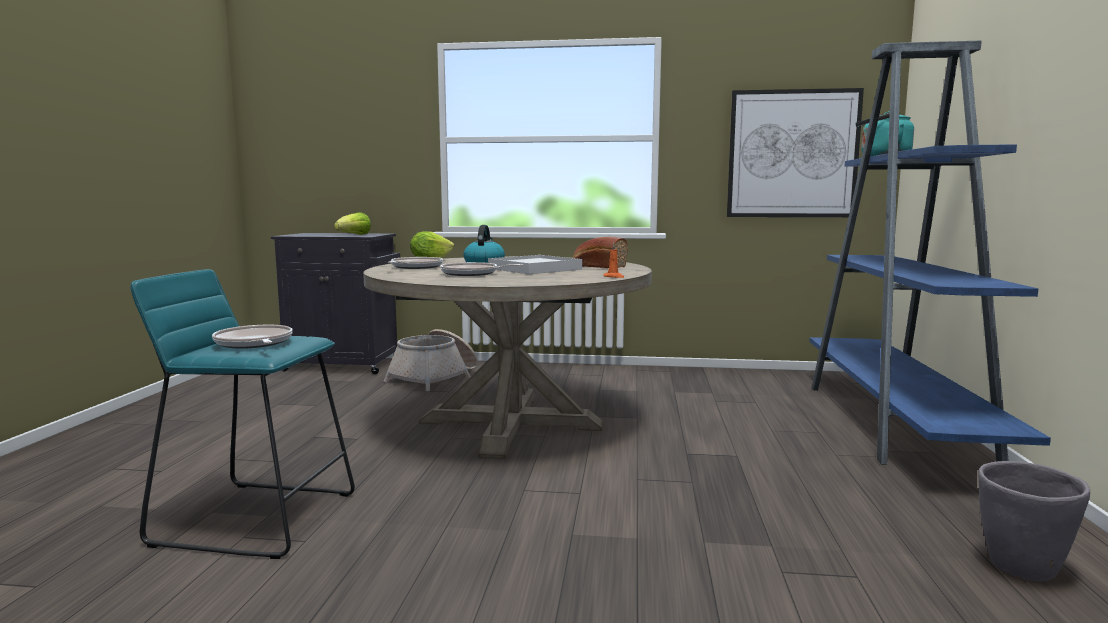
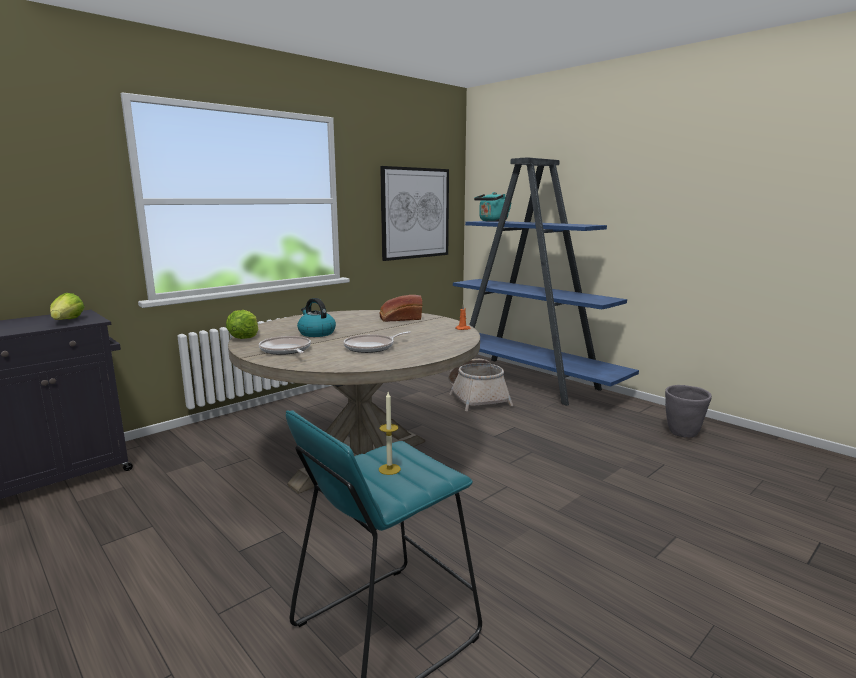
camera: 50 degrees left, 5 degrees up
(254, 343) = (389, 469): frying pan -> candle
(435, 377) = (203, 450): basket -> basket (477, 397)
(534, 269) = (380, 331): white tray -> none

